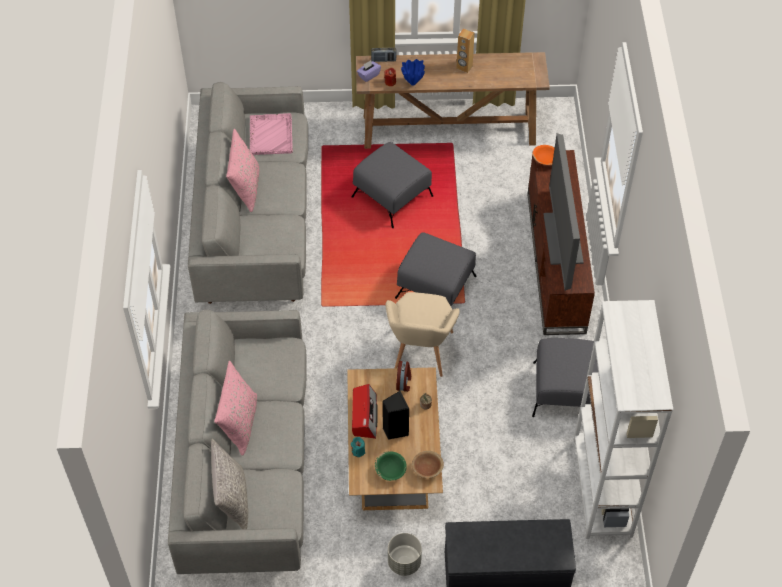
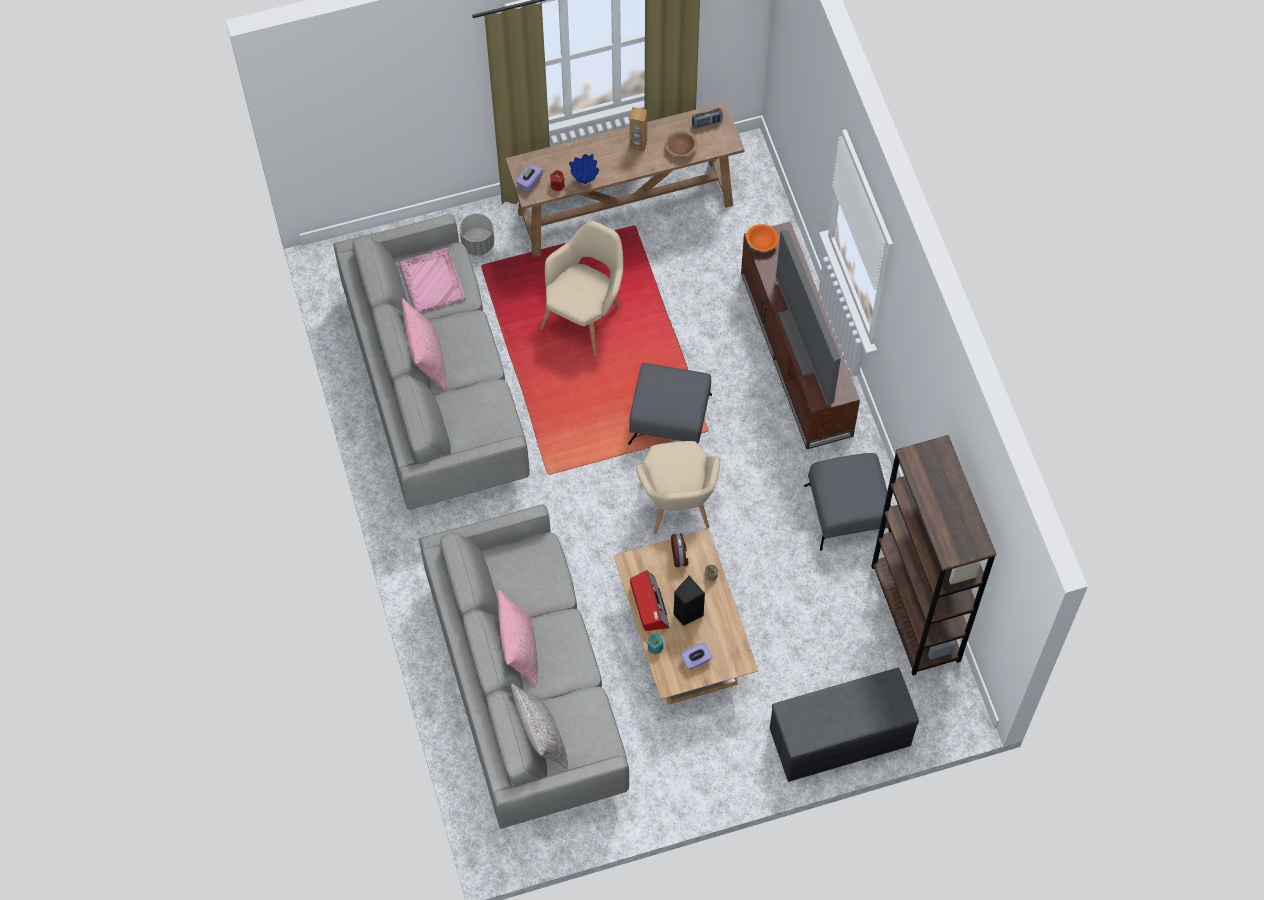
camera: 15 degrees left, 10 degrees up
(383, 60) = (540, 156): radio -> radio (707, 123)
(390, 470) = (696, 660): green bowl -> purple tissue box
(392, 197) = (585, 314): grey ottoman -> beige armchair
(404, 562) = (731, 750): grey planter -> grey planter (478, 244)
(427, 468) = (734, 648): brown bowl -> brown bowl (681, 148)
(602, 487) = (915, 613): white bookcase -> brown bookcase

